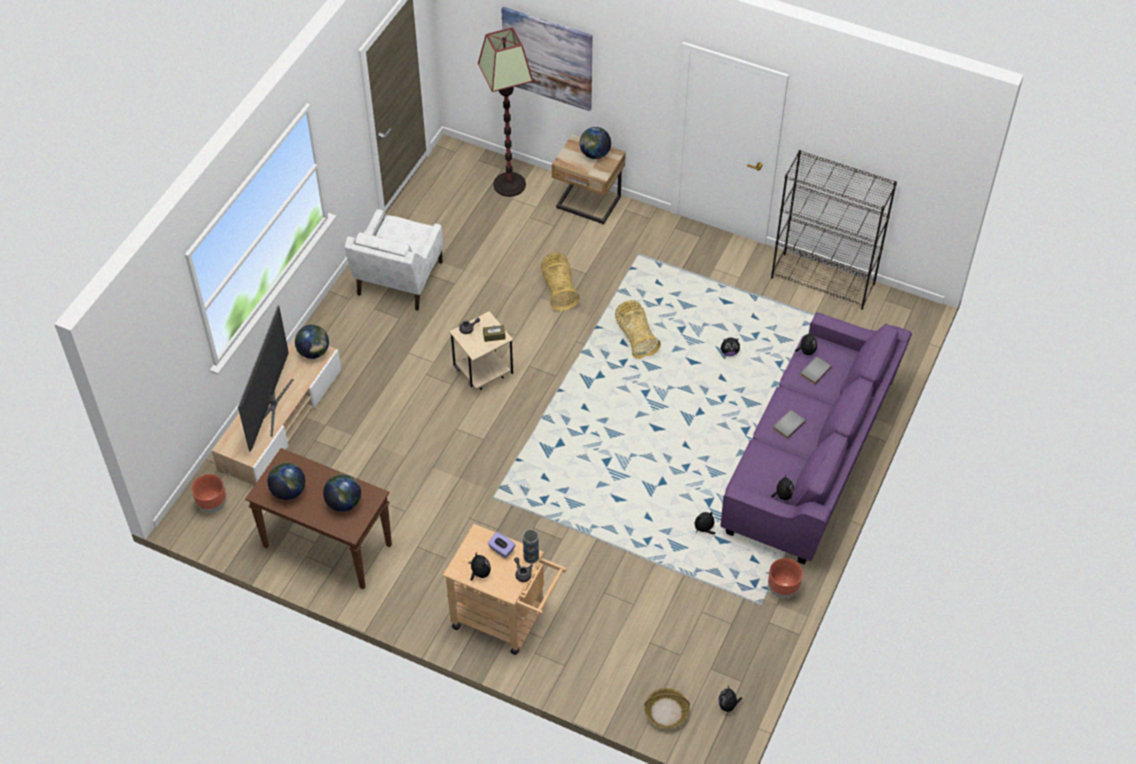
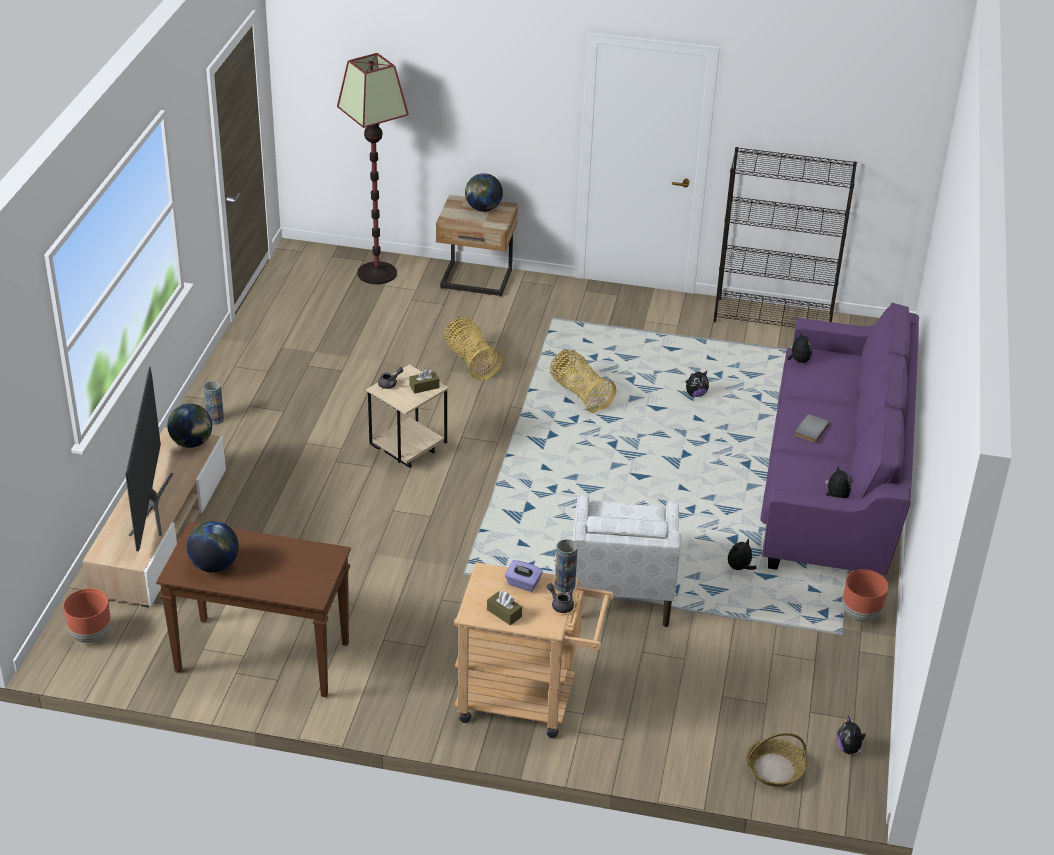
camera: 15 degrees left, 15 degrees down
(344, 503) = (294, 567): globe -> none
(345, 318) = (215, 419): none -> vase
(399, 279) = (271, 374): white armchair -> white armchair (620, 591)
(479, 573) = (504, 613): plush toy -> brown tissue box
(548, 58) = (417, 95): picture -> none
(814, 370) = (817, 376): grey book -> none

